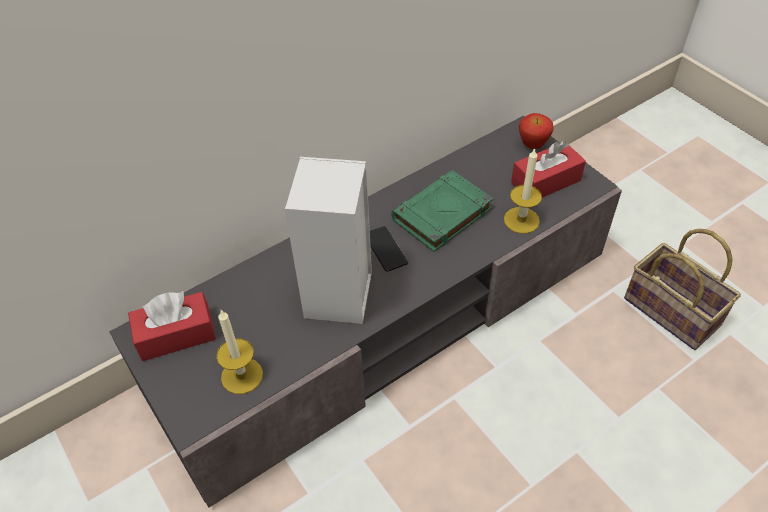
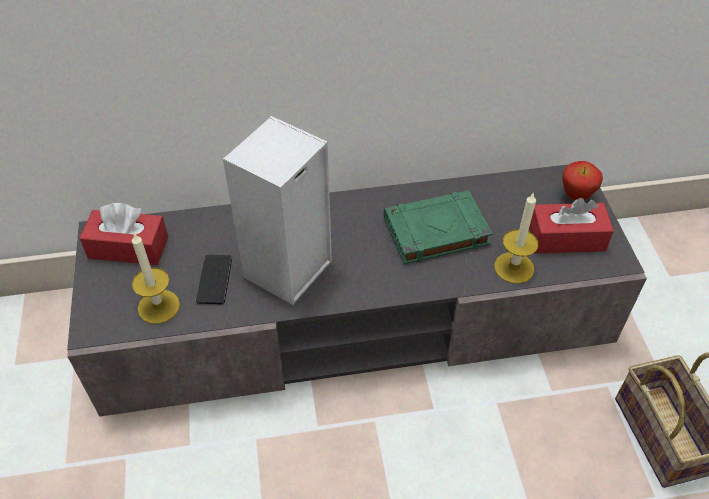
camera: 25 degrees right, 0 degrees up
(385, 249) = (359, 243): phone -> phone (214, 280)

